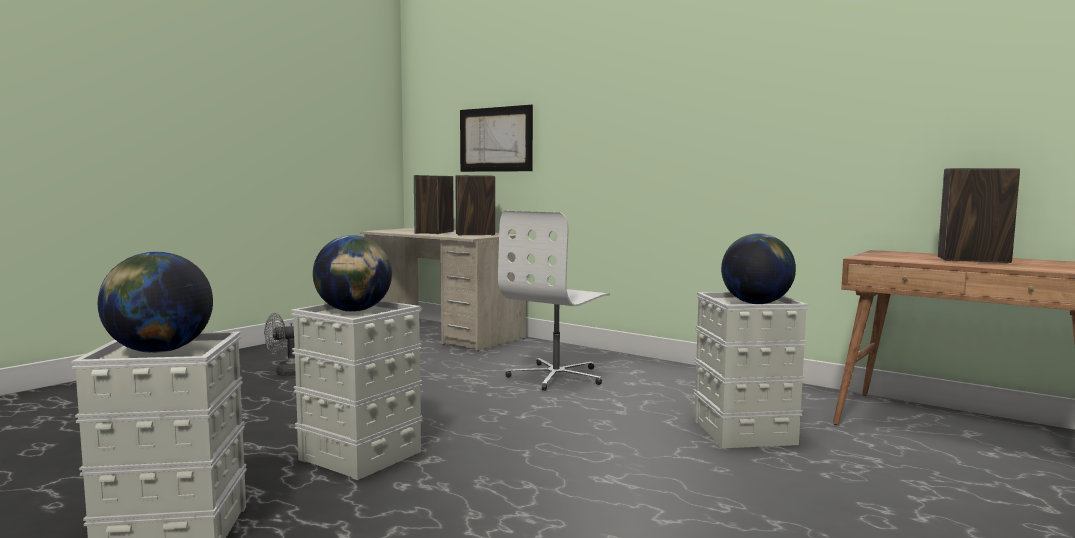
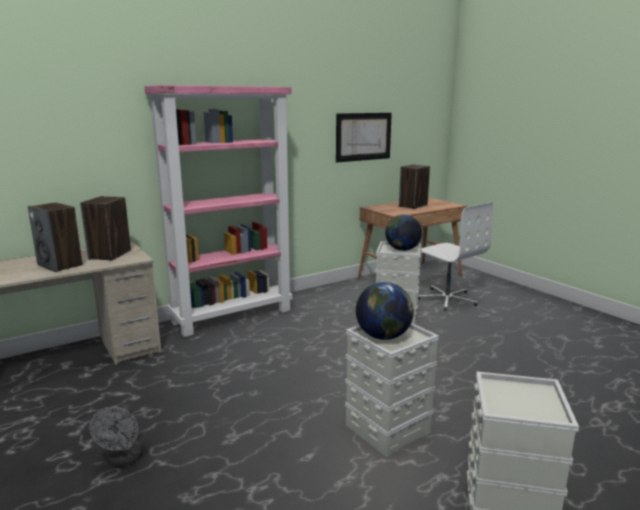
camera: 70 degrees left, 10 degrees up
(159, 351) = (521, 402): globe -> none
(495, 139) = (77, 158): picture -> picture (363, 136)
(557, 377) = (264, 337): white office chair -> white office chair (447, 299)
(599, 358) = (233, 316): none -> pink bookcase

